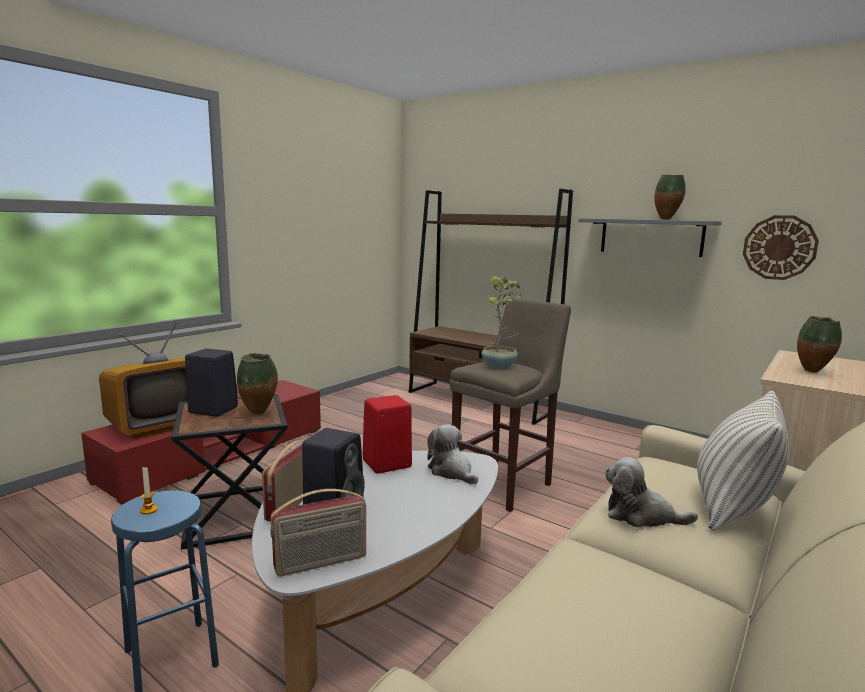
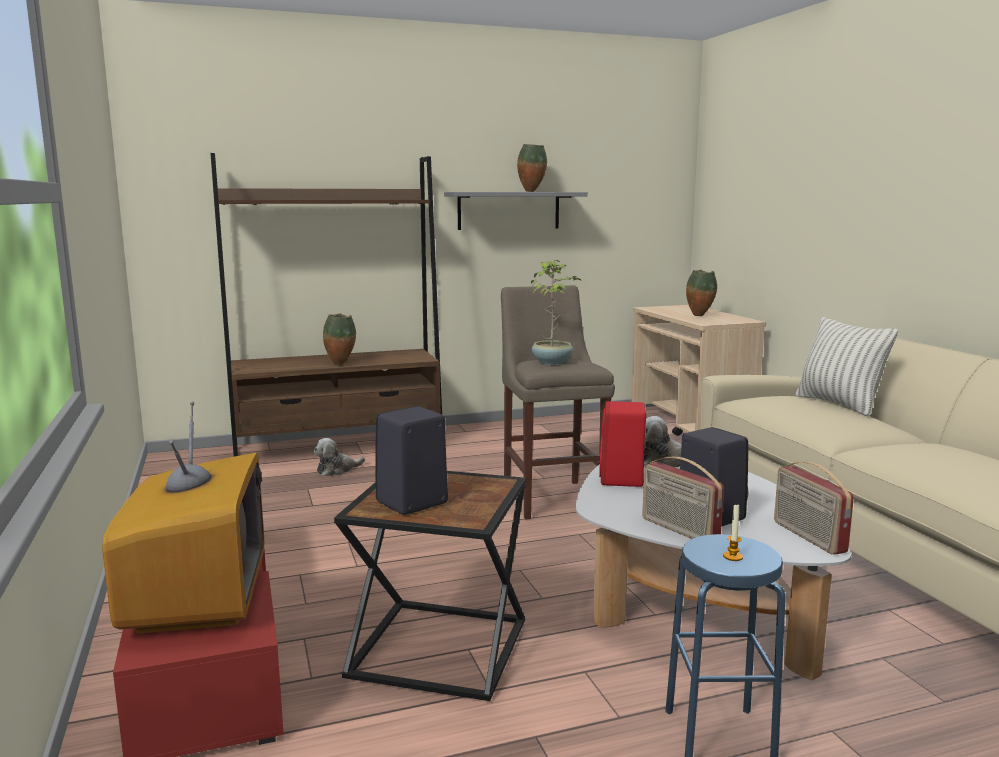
camera: 55 degrees left, 0 degrees up
(259, 414) = (466, 483): vase -> vase (341, 364)
(321, 563) = (807, 537): radio -> radio turned 150 degrees clockwise
(641, 516) = (838, 423): plush toy -> plush toy (337, 470)
(779, 247) = (617, 215): wall clock -> none

